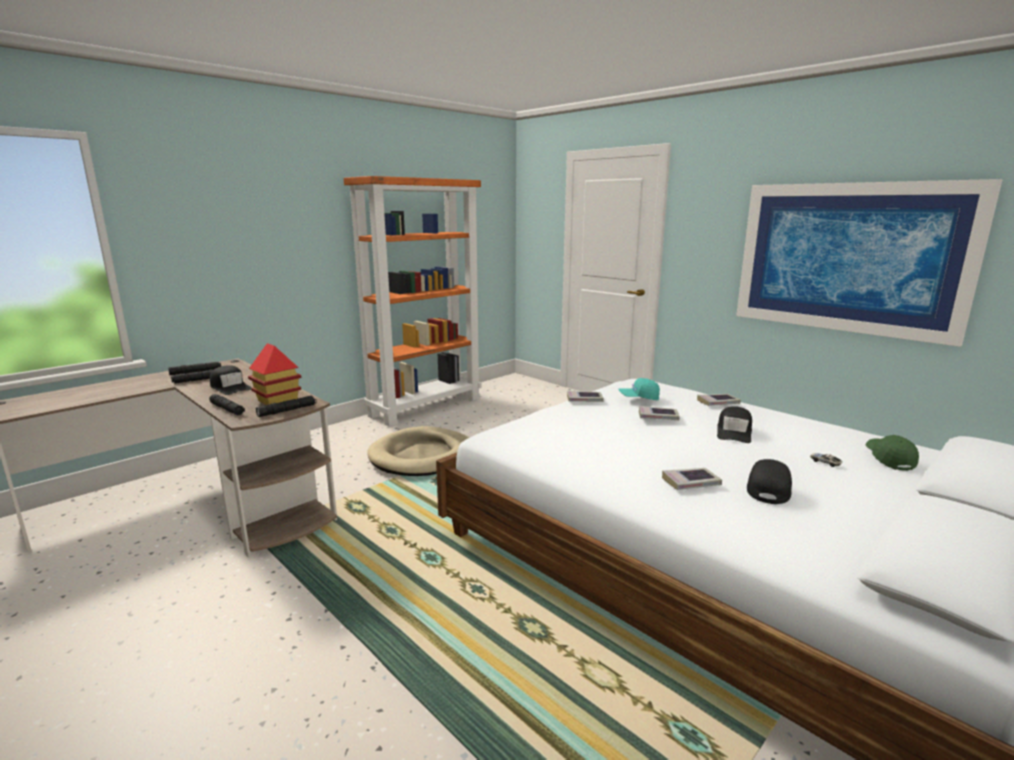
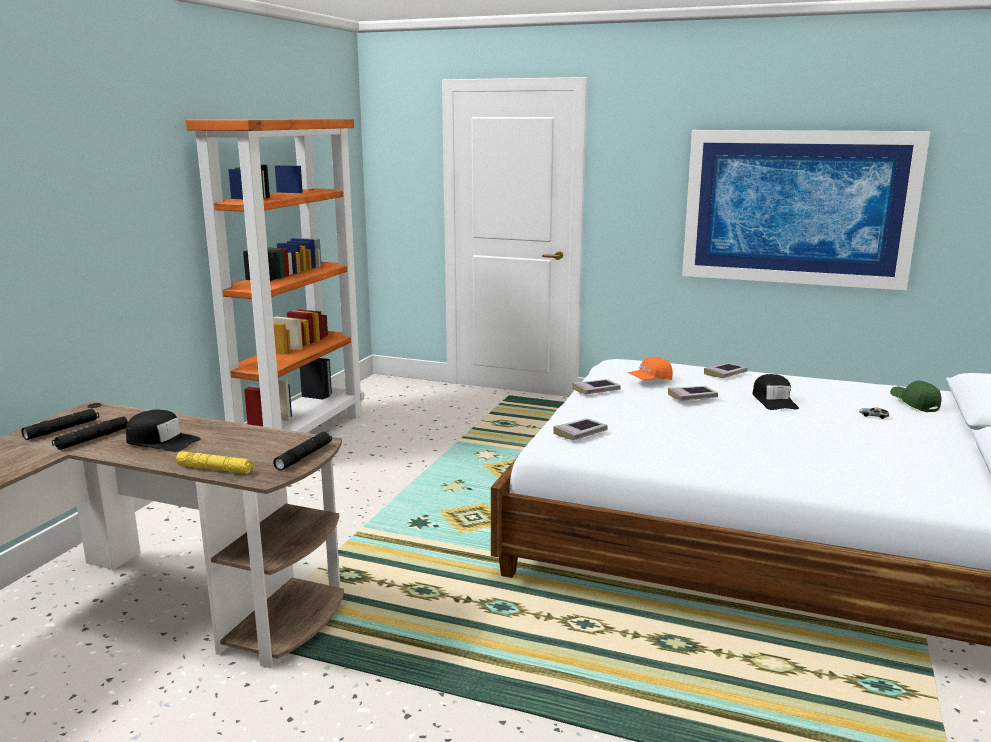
camera: 25 degrees left, 0 degrees up
(227, 409) = (215, 469): black flashlight -> yellow flashlight
(277, 400) = (266, 447): toy house -> none
(423, 456) = (366, 498): beige dog bed -> none
(639, 398) = (650, 380): turquoise cap -> orange cap
(691, 483) = (795, 455): book -> book (580, 433)
(768, 488) = (857, 447): black cap -> none

